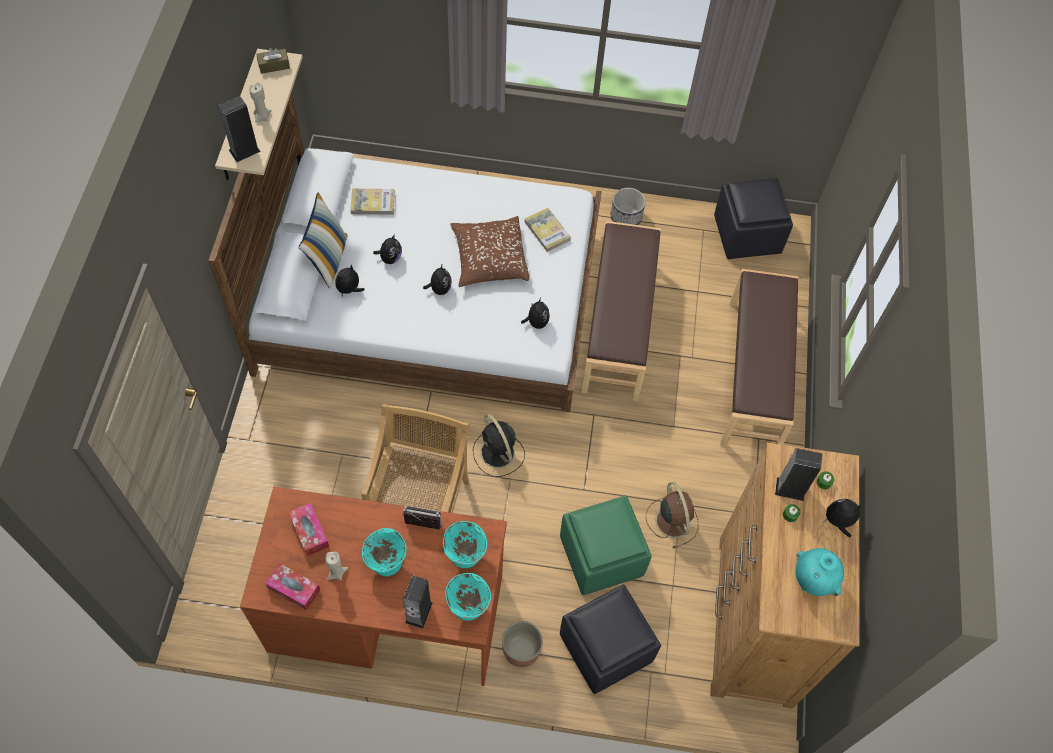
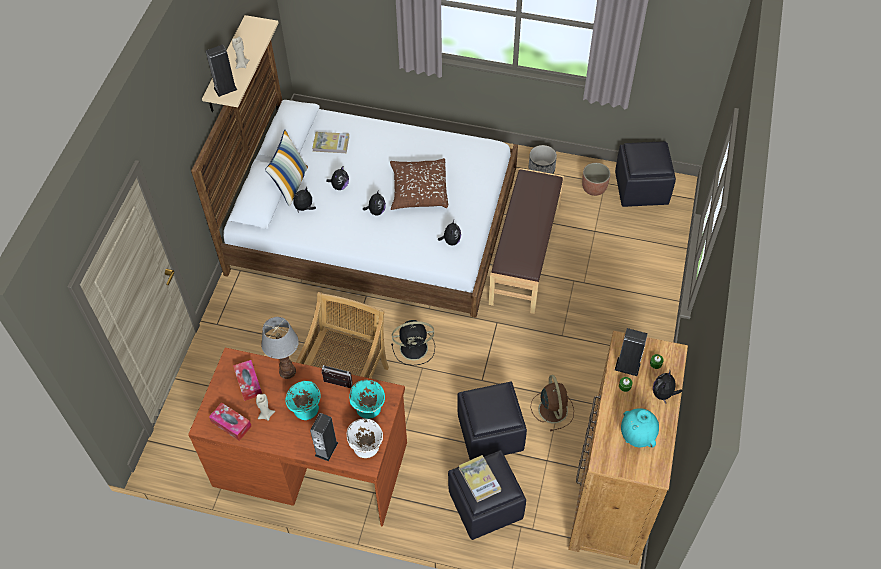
camera: 10 degrees right, 5 degrees down
(274, 65) = (255, 28): brown tissue box -> none
(356, 513) = (286, 371): none -> table lamp
(468, 605) = (366, 446): turquoise bowl -> white bowl
(498, 454) = (415, 348): black fan -> black fan turned 75 degrees counterclockwise
(521, 650) = (416, 501): planter -> planter (594, 188)
(547, 231) = (468, 172): book -> book (479, 479)
(600, 556) = (489, 432): green ottoman -> black ottoman
(754, 375) = (634, 299): brown bench -> none
(838, 522) = (663, 394): plush toy -> plush toy turned 75 degrees counterclockwise

